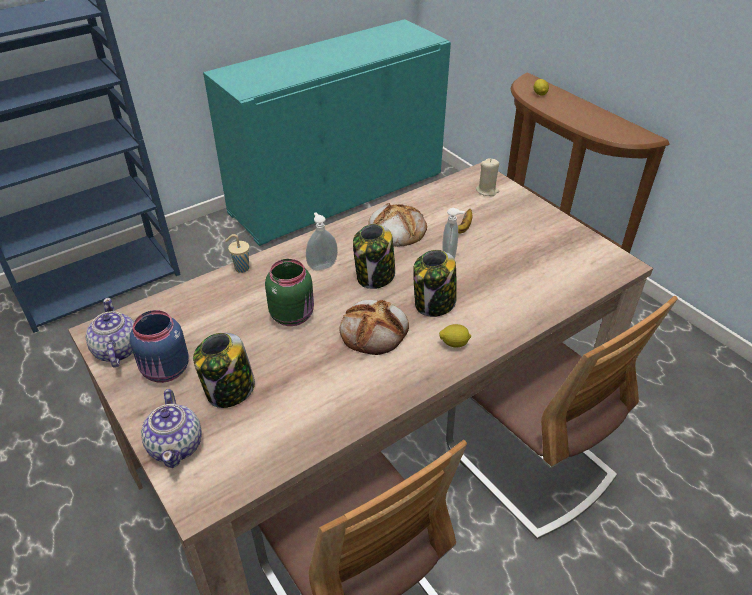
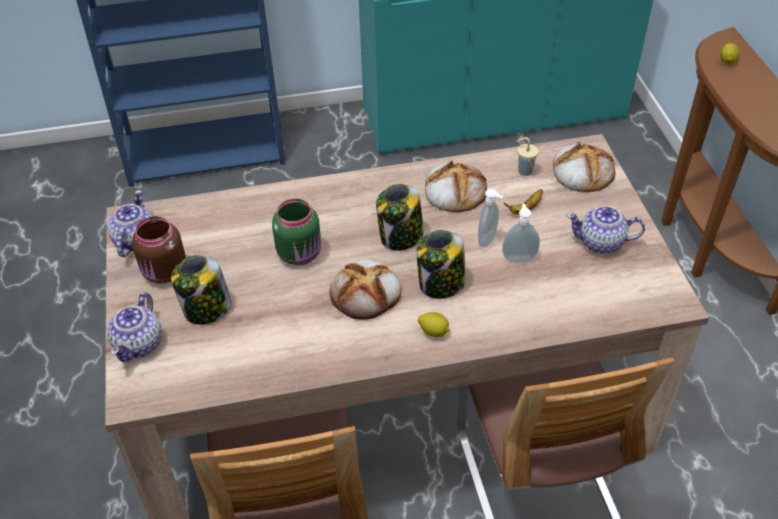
camera: 25 degrees right, 5 degrees up
(166, 371) = (164, 273): blue jar -> brown jar
(241, 268) = (280, 190): beige cup -> beige cup (524, 171)
(322, 266) = (356, 210): soap dispenser -> soap dispenser (518, 258)
(487, 191) = (582, 171): beige candle -> bread
(538, 237) = (601, 243): none -> teapot

